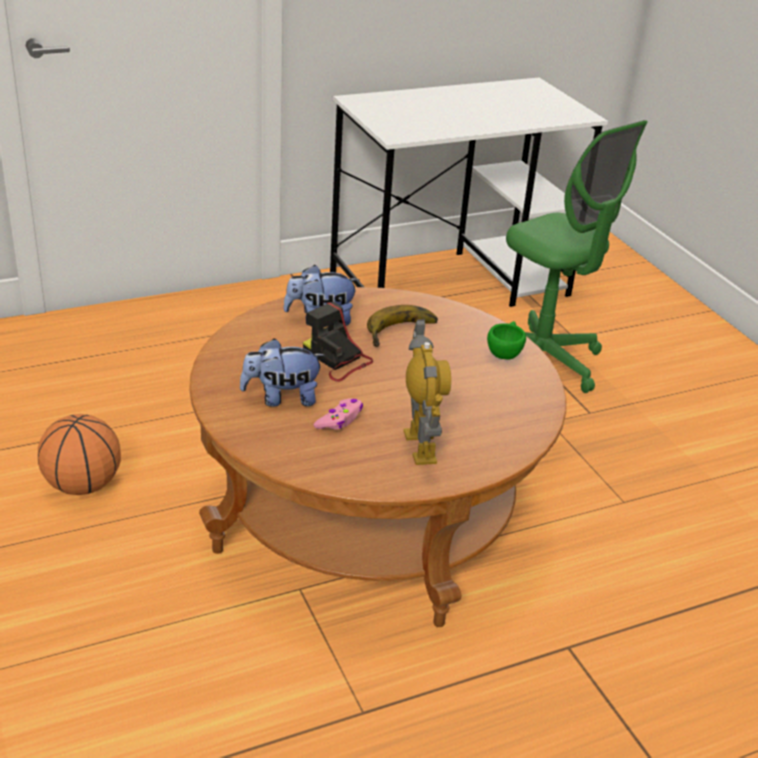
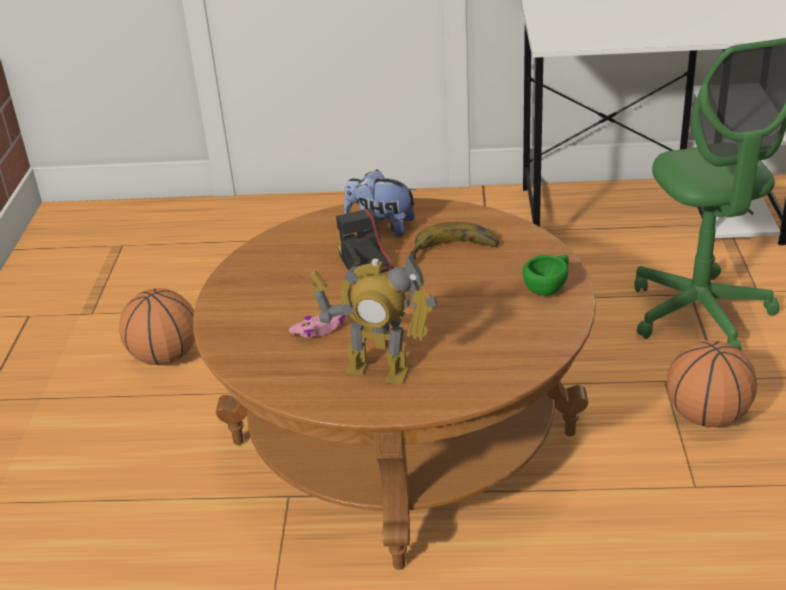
camera: 30 degrees right, 0 degrees up
(281, 398) = (282, 298): plush toy -> none
(420, 446) = (378, 370): toy robot -> toy robot turned 90 degrees clockwise
(598, 445) = (707, 416): none -> basketball

